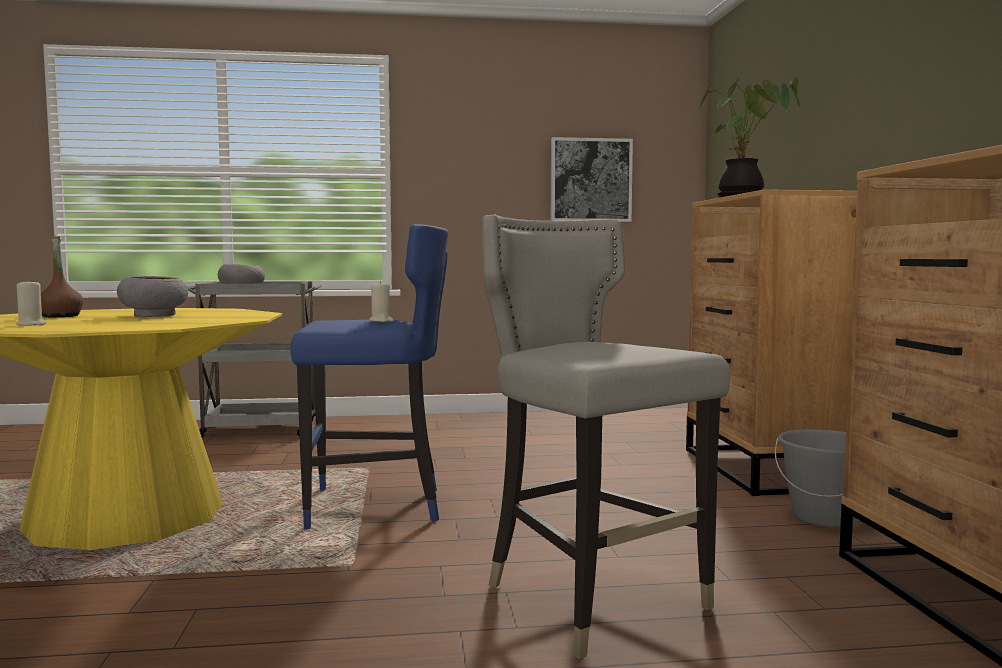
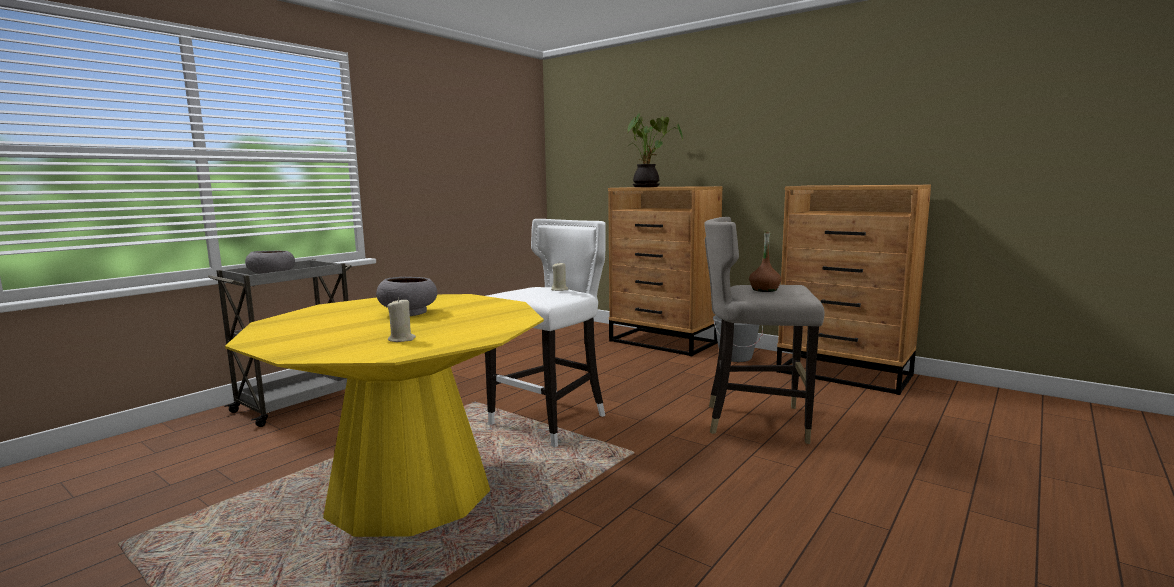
camera: 45 degrees left, 5 degrees up
(60, 316) = (328, 328): brown bottle -> brown bottle (764, 290)
(375, 507) = (551, 421): blue stool -> white stool
(590, 180) = (488, 164): picture -> none

